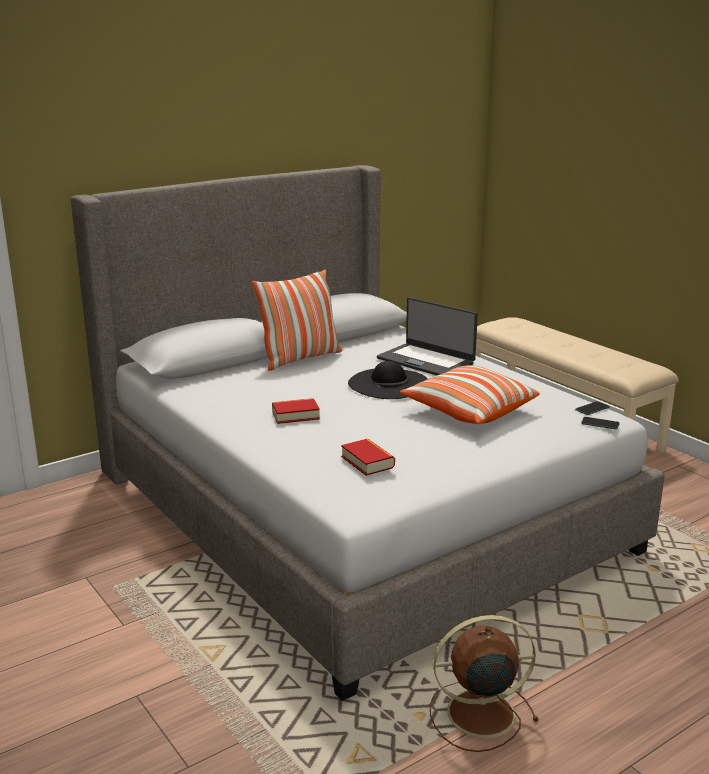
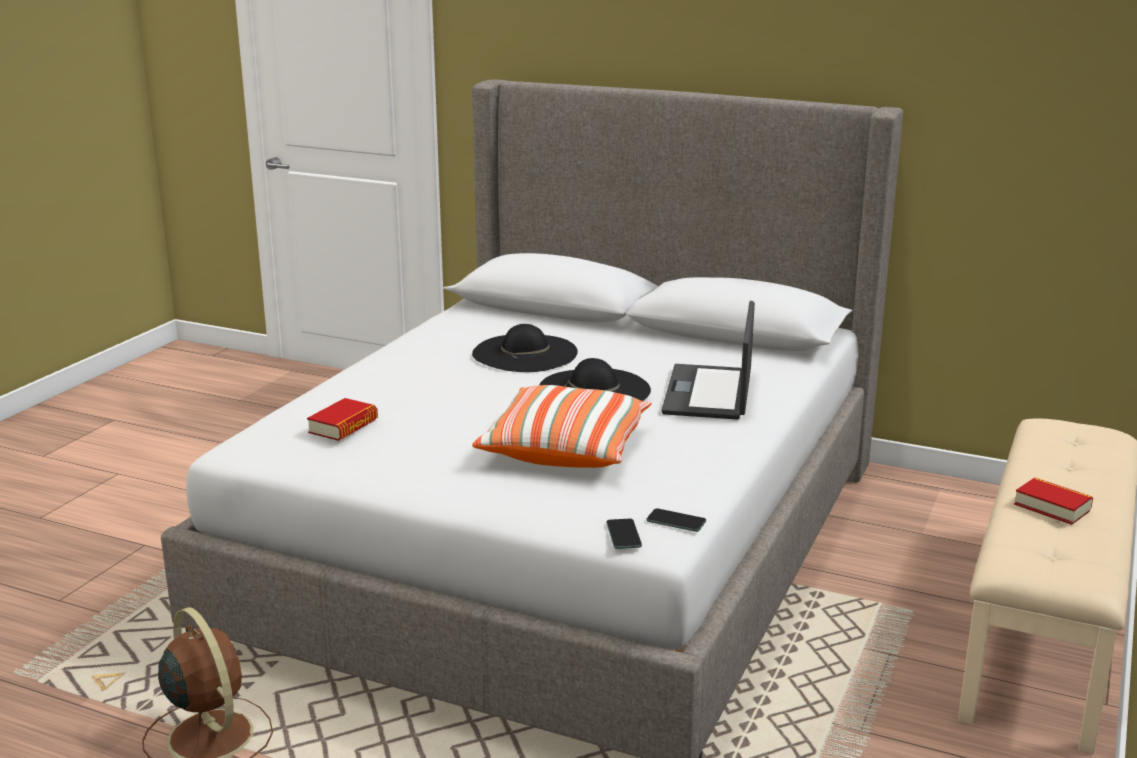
camera: 60 degrees right, 0 degrees up
(295, 415) = (443, 372): book -> book (1052, 507)
(296, 386) = (525, 353): none -> black hat
(300, 358) = (618, 336): pillow -> none

